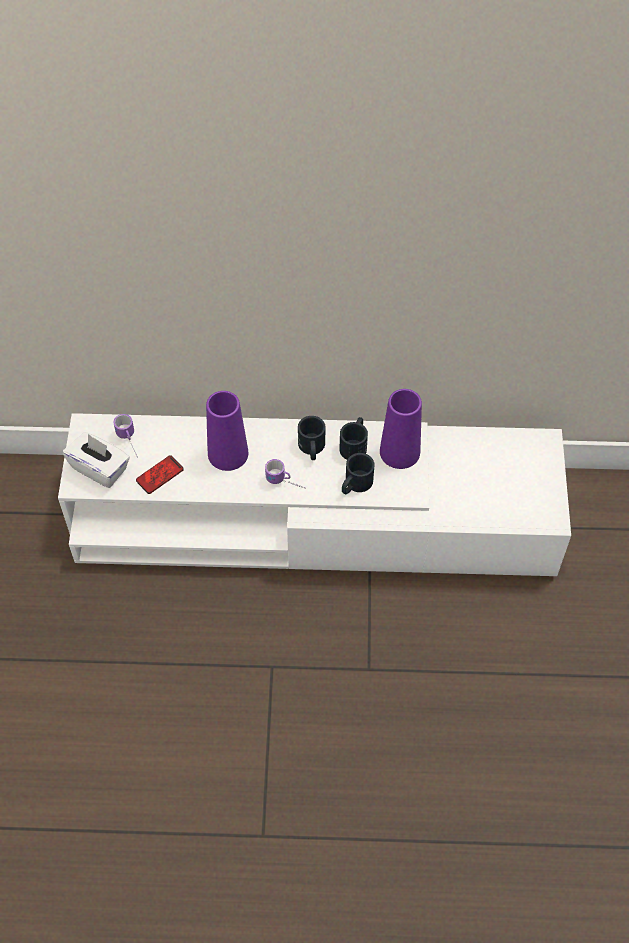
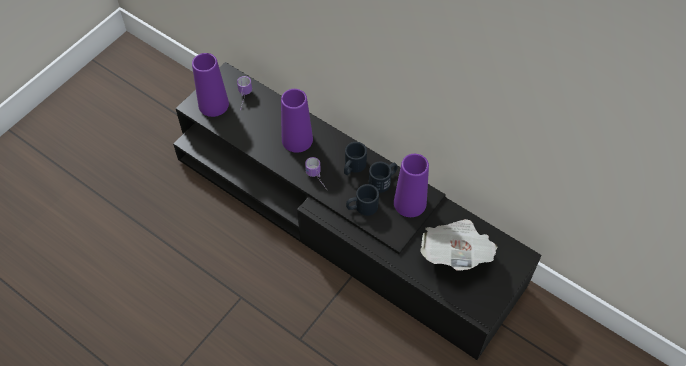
camera: 35 degrees right, 0 degrees up
(100, 468) = (213, 104): white tissue box -> purple vase
(159, 475) = (245, 129): phone -> none
(314, 519) = (343, 220): white tv stand -> black tv stand
(482, 475) = (455, 253): none -> newspaper

